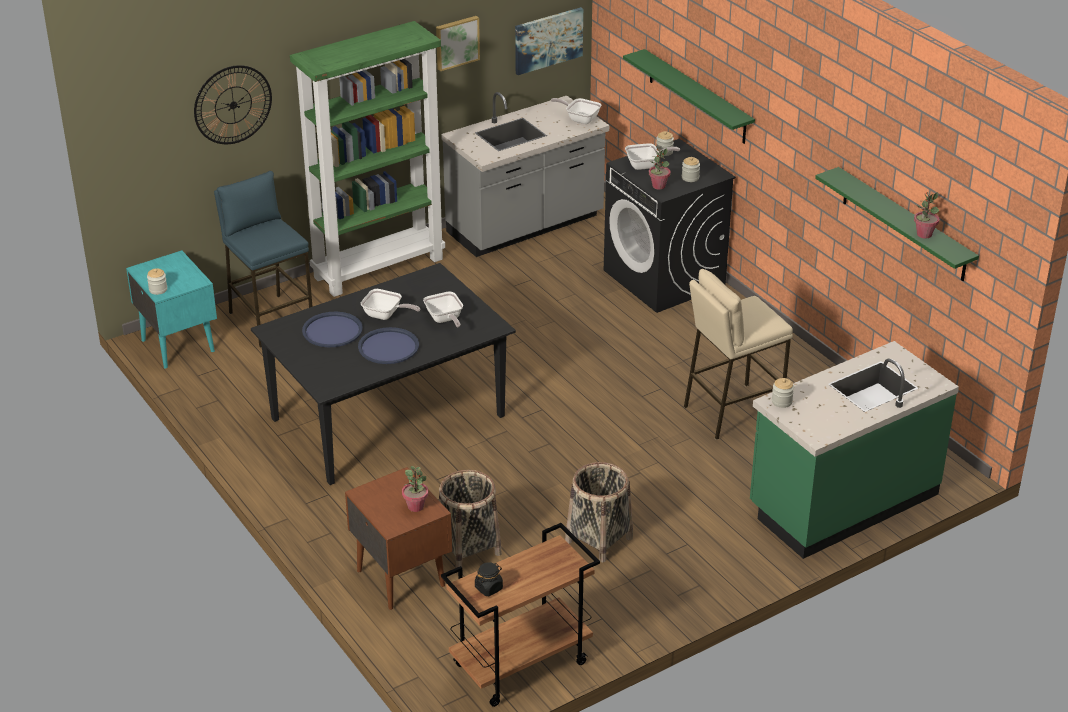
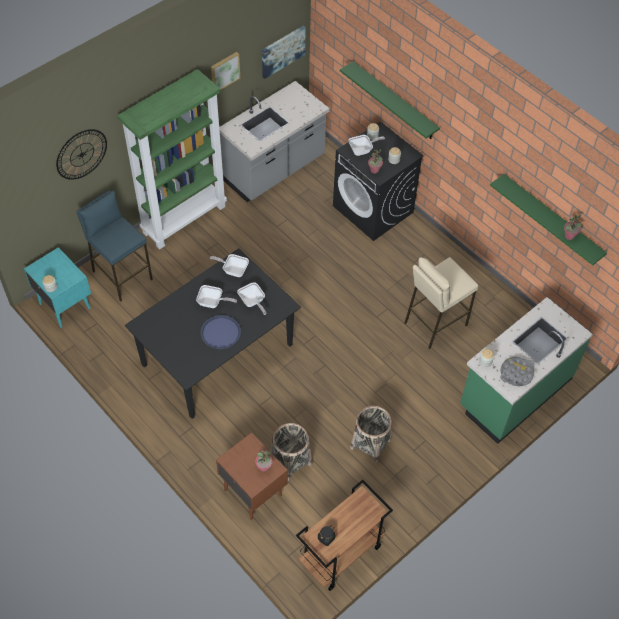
camera: 10 degrees left, 20 degrees up
(332, 330) = (180, 321): blue tray -> none
(580, 119) = (308, 104): frying pan -> frying pan (233, 270)
(828, 419) = (516, 373): none -> grey tray

